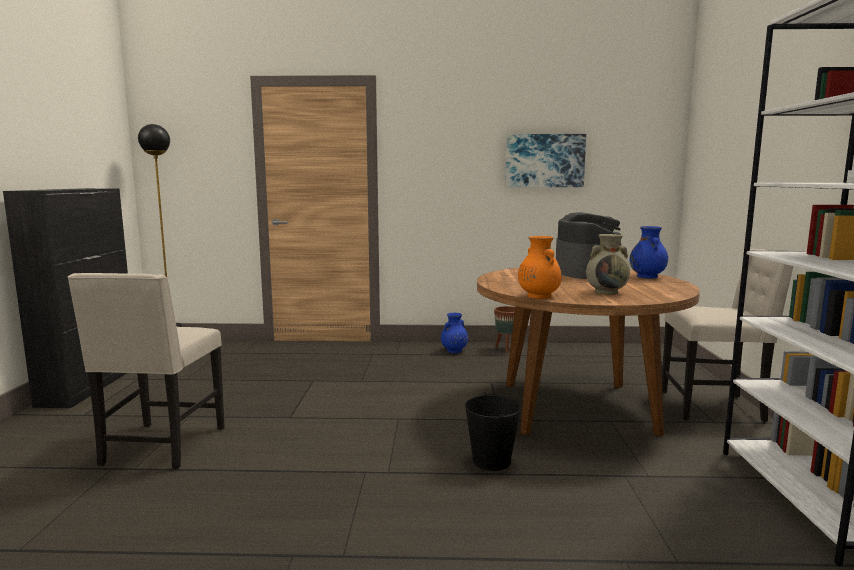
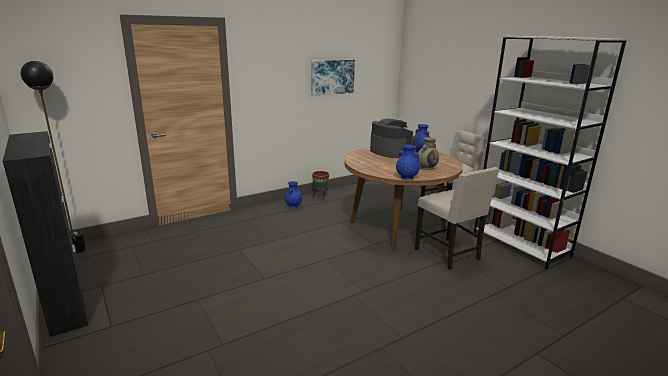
camera: 35 degrees left, 10 degrees up
(162, 447) = (216, 325): beige chair -> beige chair (449, 254)
(491, 461) = (398, 268): black bucket -> none
(538, 296) = (406, 177): orange vase -> blue vase

